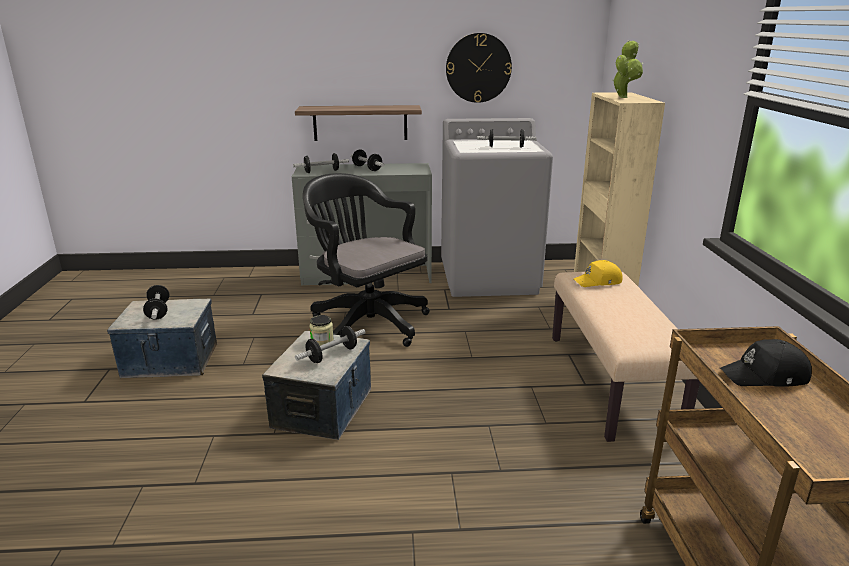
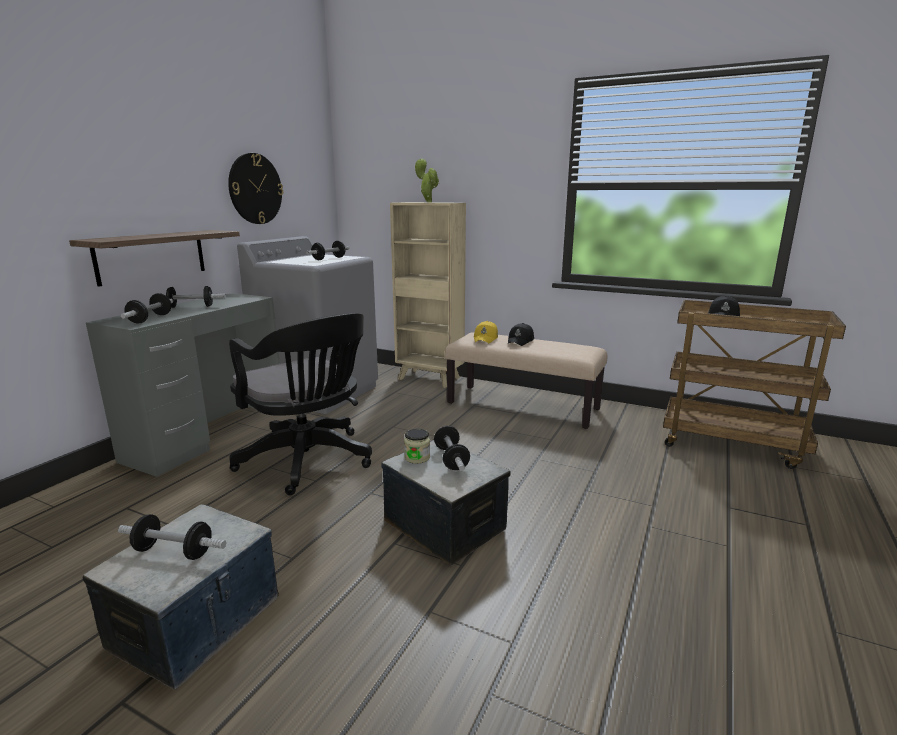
camera: 60 degrees left, 5 degrees down
(366, 322) = (309, 462): black office chair -> black office chair turned 120 degrees counterclockwise
(622, 300) = (521, 341): none -> black cap

